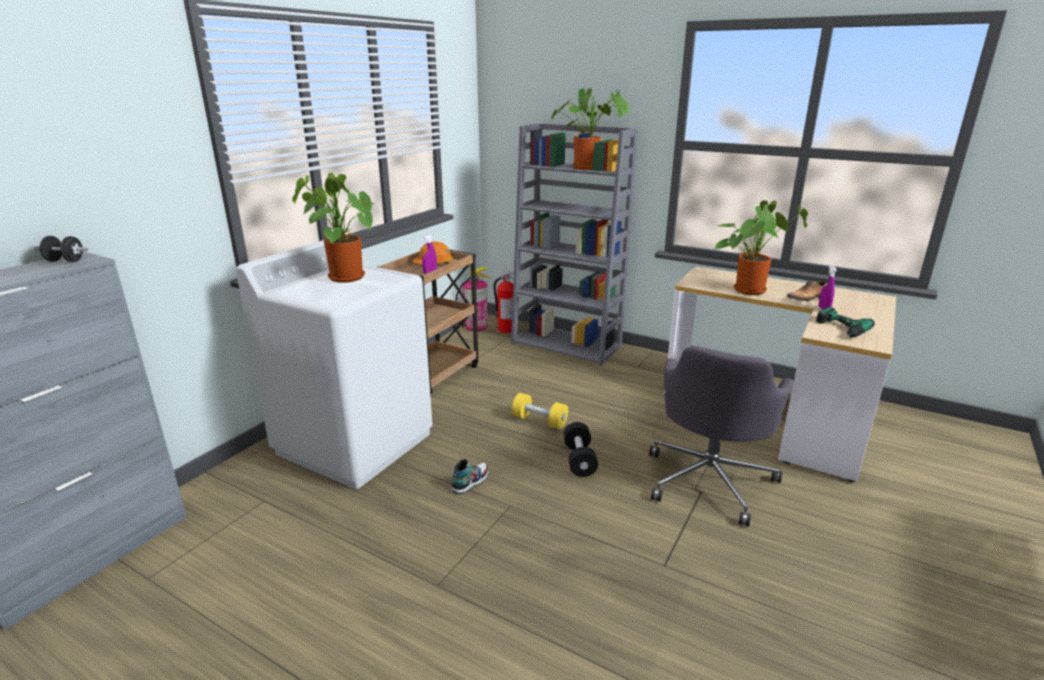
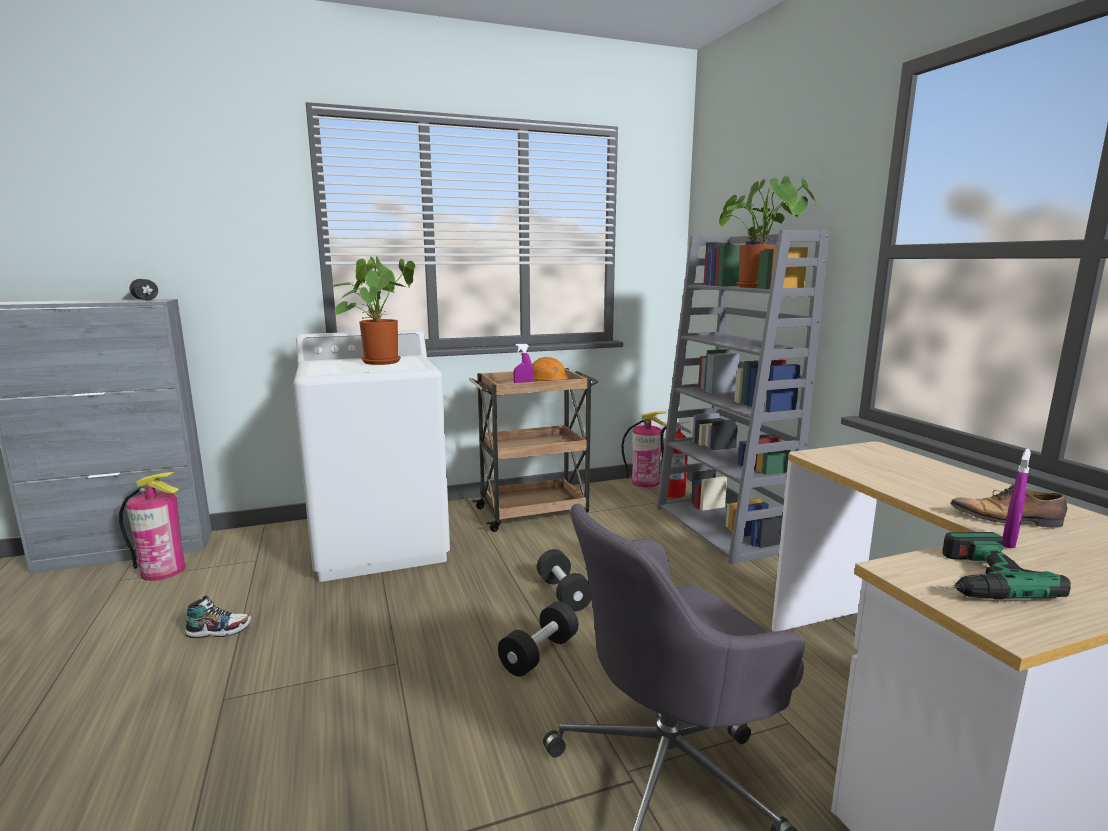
camera: 40 degrees right, 10 degrees down
(181, 550) = (163, 570): none -> fire extinguisher
(470, 482) = (404, 621): shoe -> shoe (219, 630)
(539, 421) = (563, 593): yellow dumbbell -> black dumbbell
(750, 289) = (909, 483): potted plant -> none

